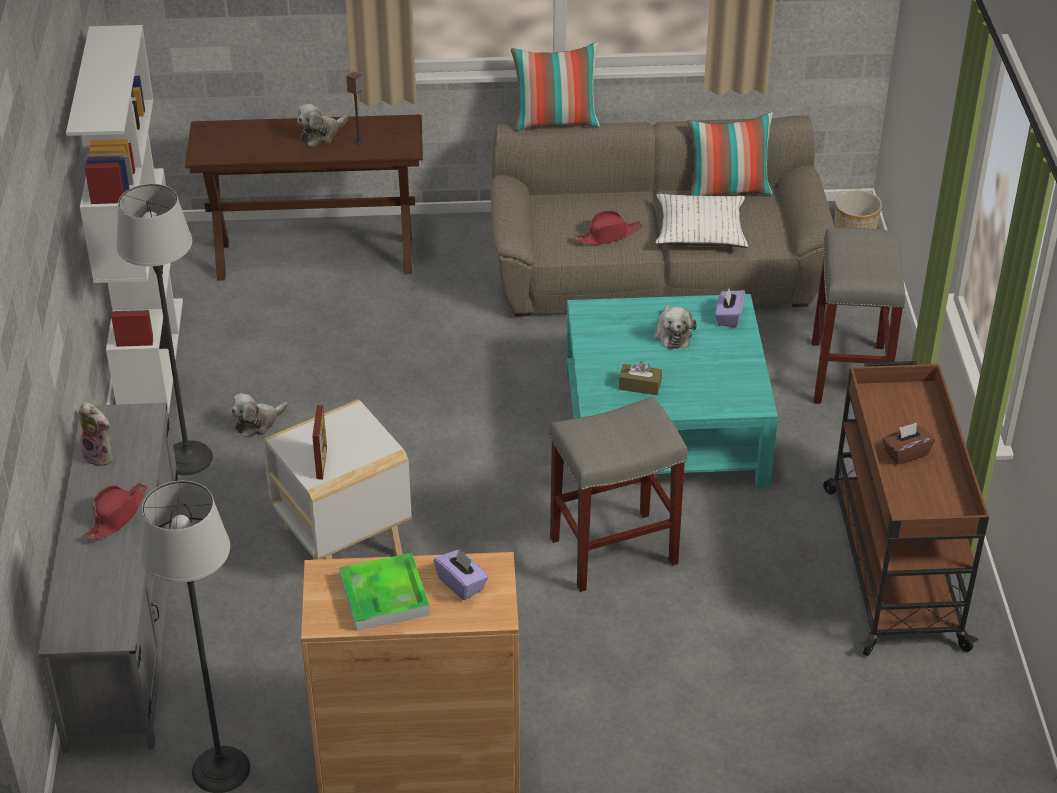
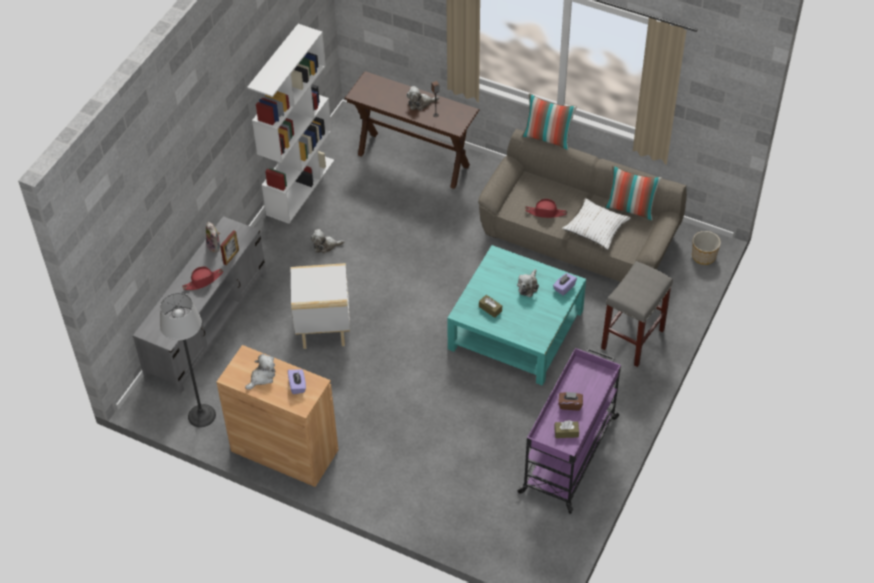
camera: 30 degrees right, 10 degrees up
(188, 458) = (282, 252): floor lamp -> none
(321, 463) = (306, 291): picture frame -> picture frame (231, 257)
(384, 596) = (262, 377): tray -> plush toy
(612, 552) = (441, 386): grey stool -> none
(893, 565) = (570, 453): brown cart -> purple cart
(936, 494) = (566, 432): none -> brown tissue box

